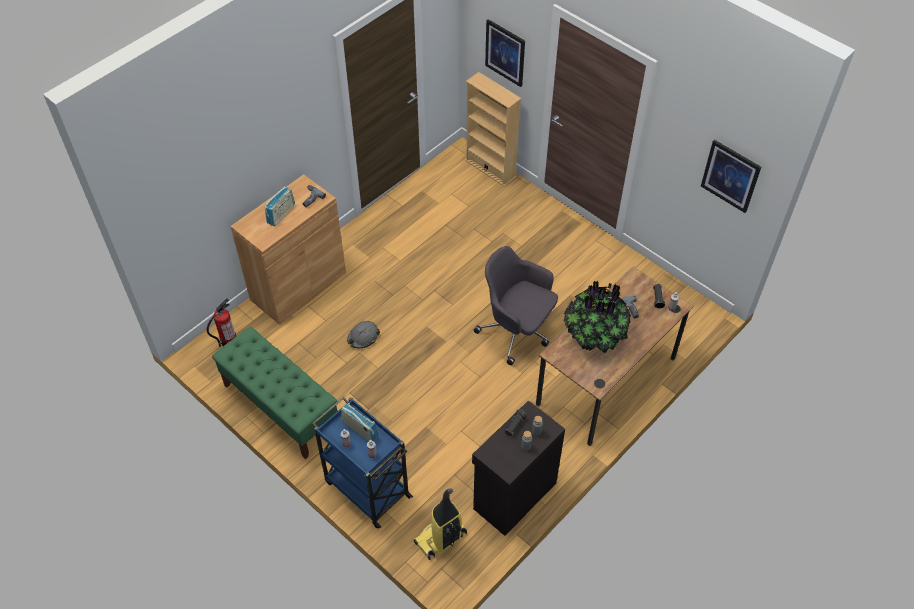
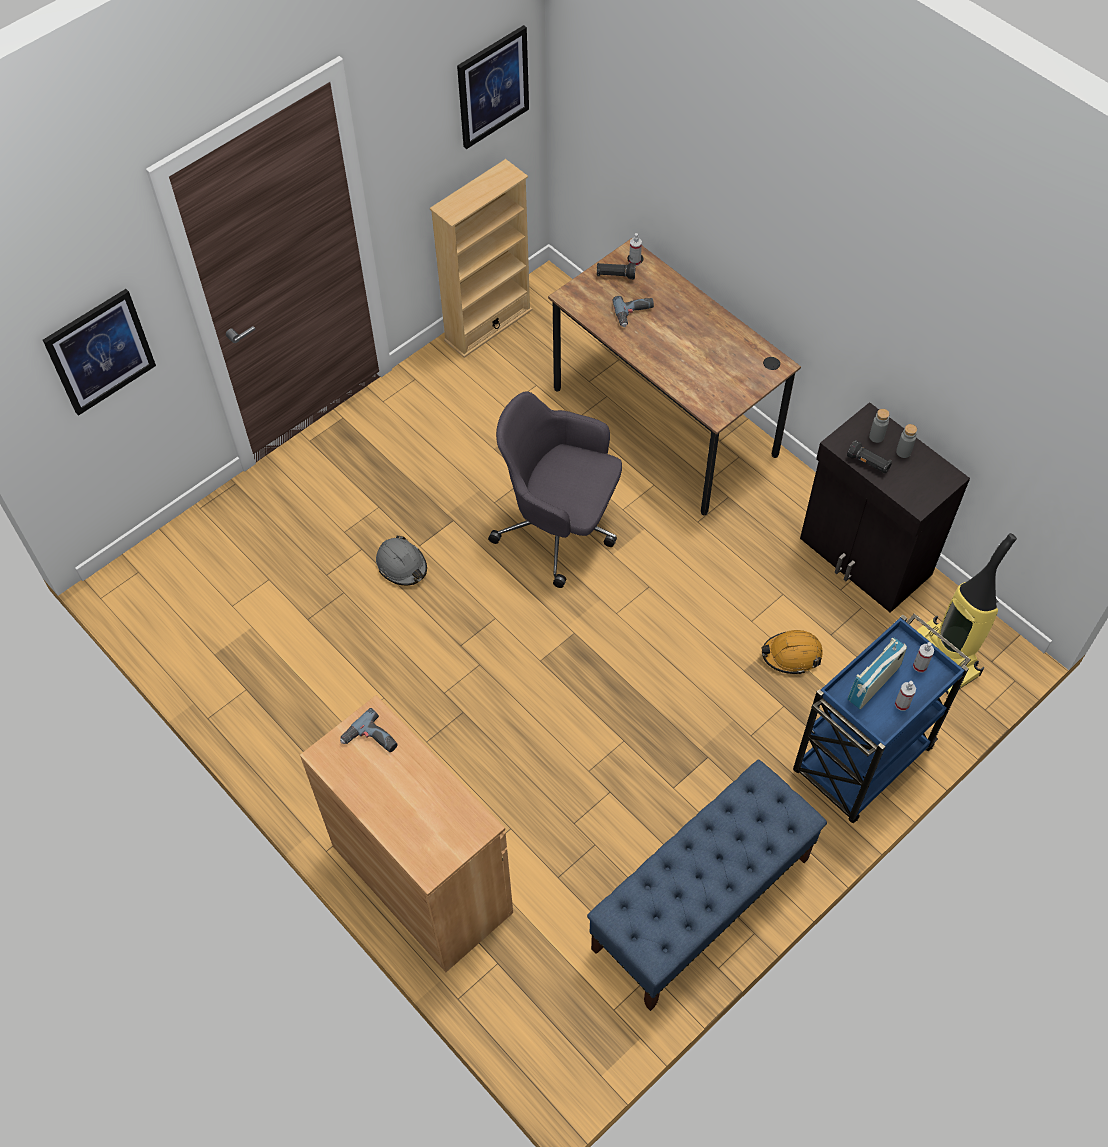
camera: 85 degrees left, 5 degrees up
(228, 341) = (544, 1009): fire extinguisher -> none
(280, 407) = (700, 904): green bench -> blue bench
(281, 214) = (407, 794): radio -> none
(363, 337) = (554, 763): grey hard hat -> grey hard hat (402, 565)
(438, 452) = (791, 655): none -> orange hard hat
(490, 169) = (183, 538): beige bookcase -> beige bookcase (488, 325)
(517, 331) = (560, 528): grey office chair -> grey office chair turned 75 degrees clockwise
(593, 336) = (683, 360): potted plant -> none

